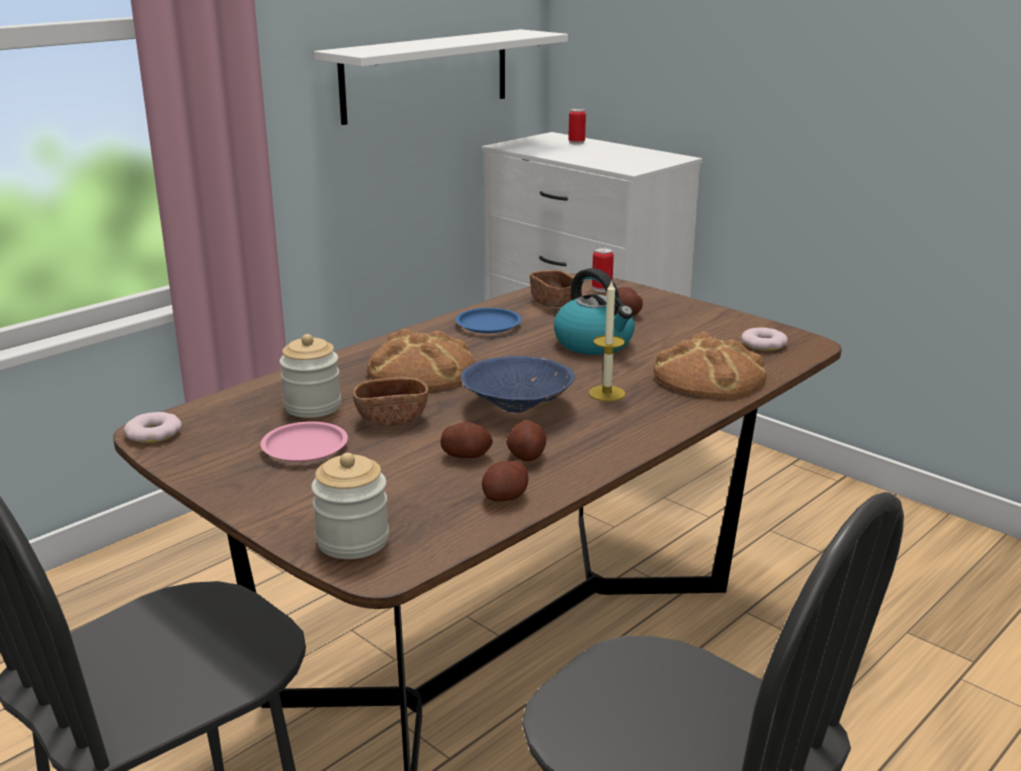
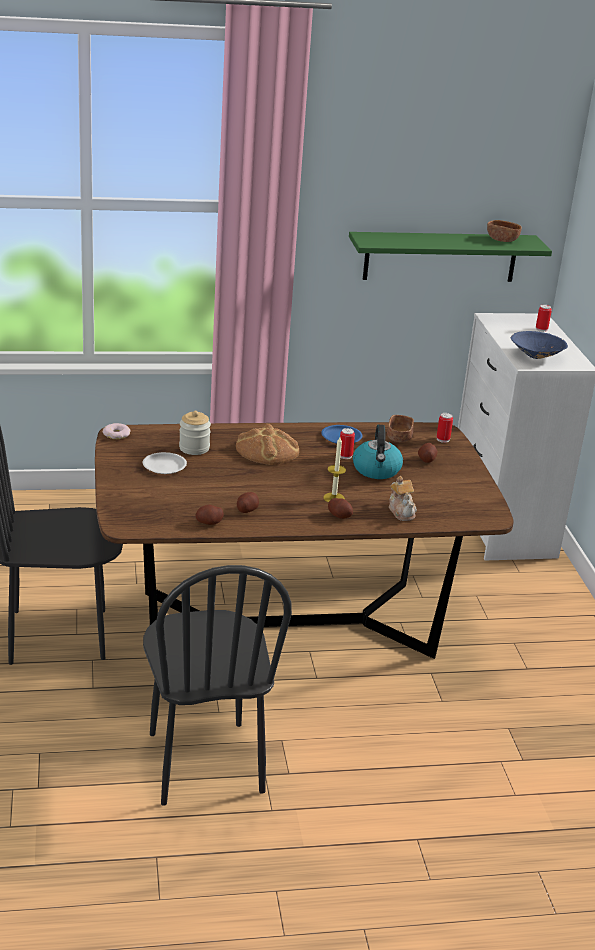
camera: 35 degrees right, 5 degrees up
(305, 448) = (164, 466): pink plate -> white plate
(353, 541) = (128, 512): jar -> none
(391, 419) = (218, 468): brown bowl -> brown bowl (502, 239)
(426, 75) = (440, 257): white shelf -> green shelf
(466, 455) = (222, 498): potato -> potato (340, 516)
(517, 405) = (282, 486): blue bowl -> blue bowl (537, 356)
(529, 342) = (345, 456): none -> can
(709, 376) = (402, 511): bread -> teapot
(764, 344) = (467, 508): donut -> none

